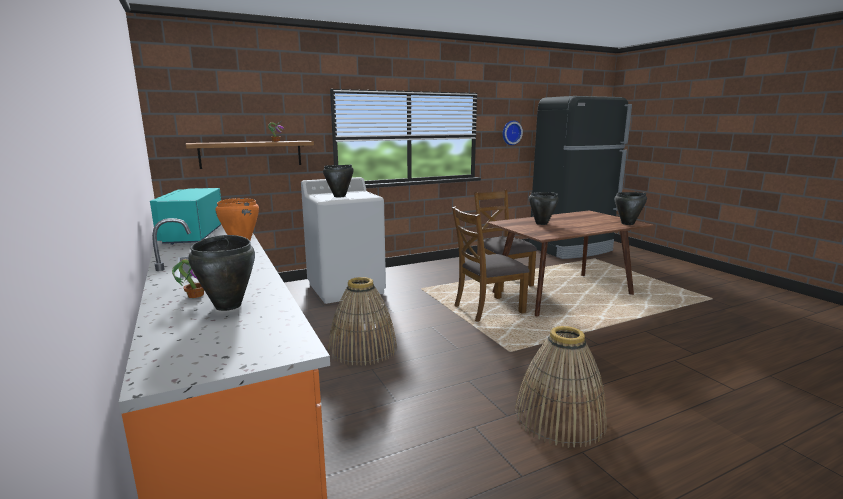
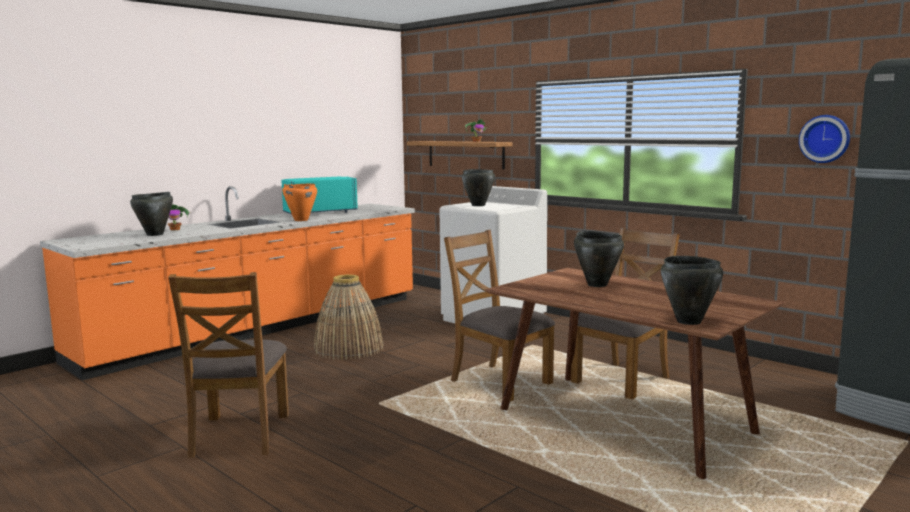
camera: 70 degrees right, 5 degrees down
(559, 418) = (239, 435): basket -> brown chair

